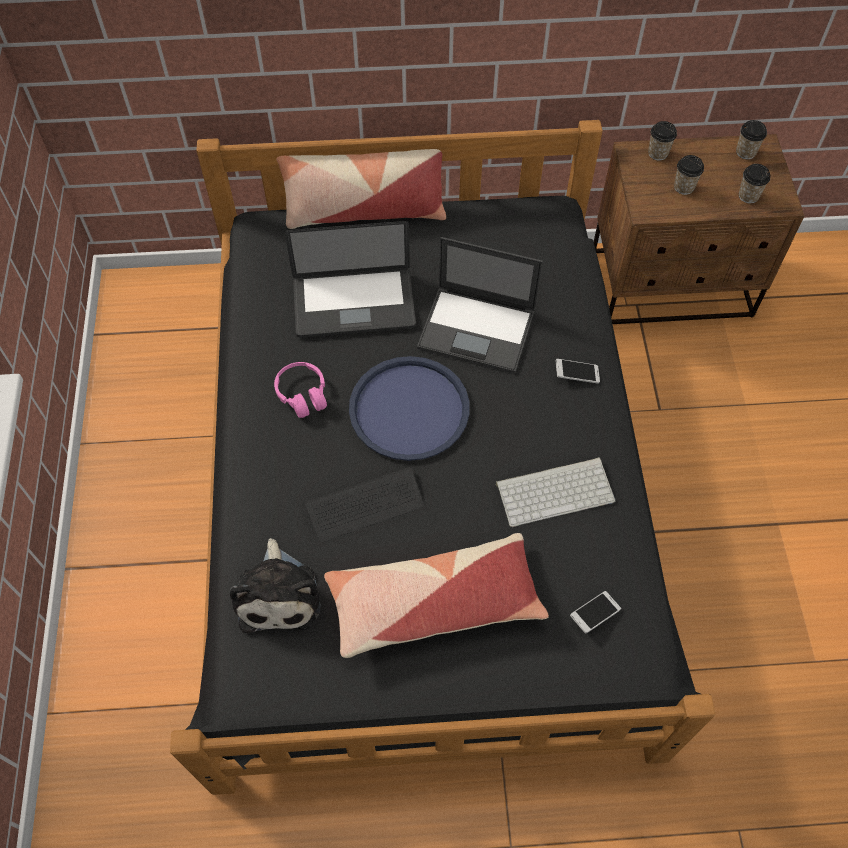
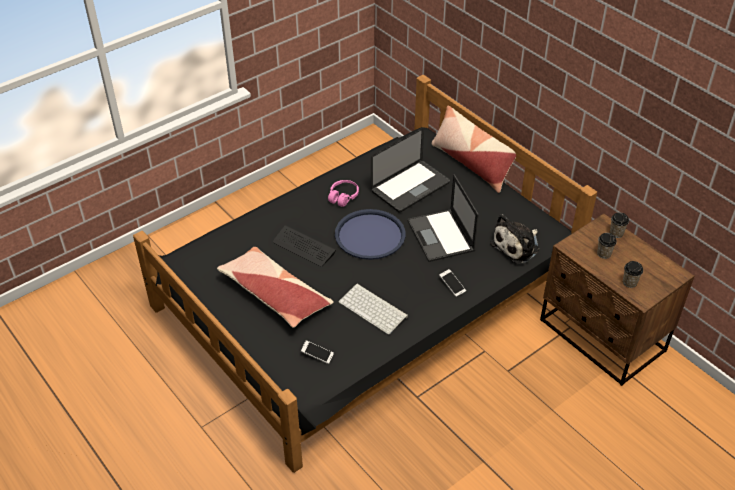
camera: 55 degrees right, 15 degrees down
(279, 593) = (236, 242): plush toy -> plush toy (517, 246)
(354, 304) = (410, 187): laptop -> laptop turned 90 degrees counterclockwise
(745, 152) = (662, 268): cup -> none

